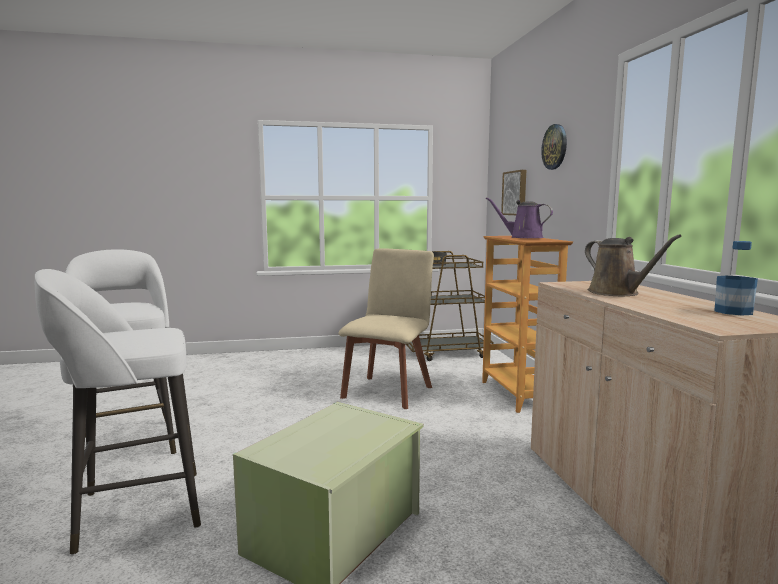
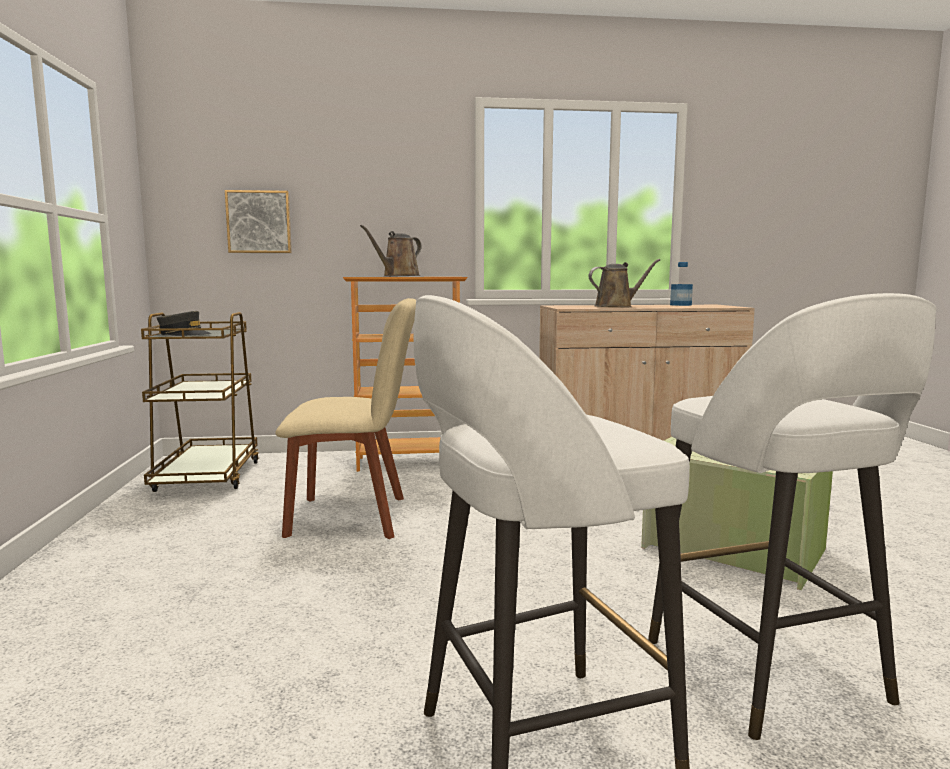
camera: 85 degrees left, 0 degrees up
(388, 391) = (355, 517): beige chair -> beige chair turned 150 degrees clockwise
(523, 237) = (398, 276): purple watering can -> brown watering can
(555, 147) = (362, 170): wall clock -> none

